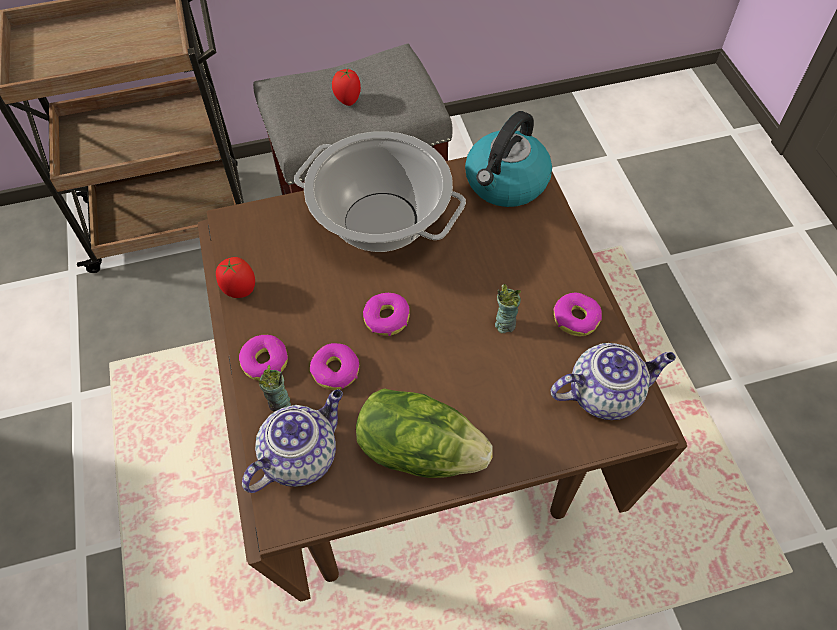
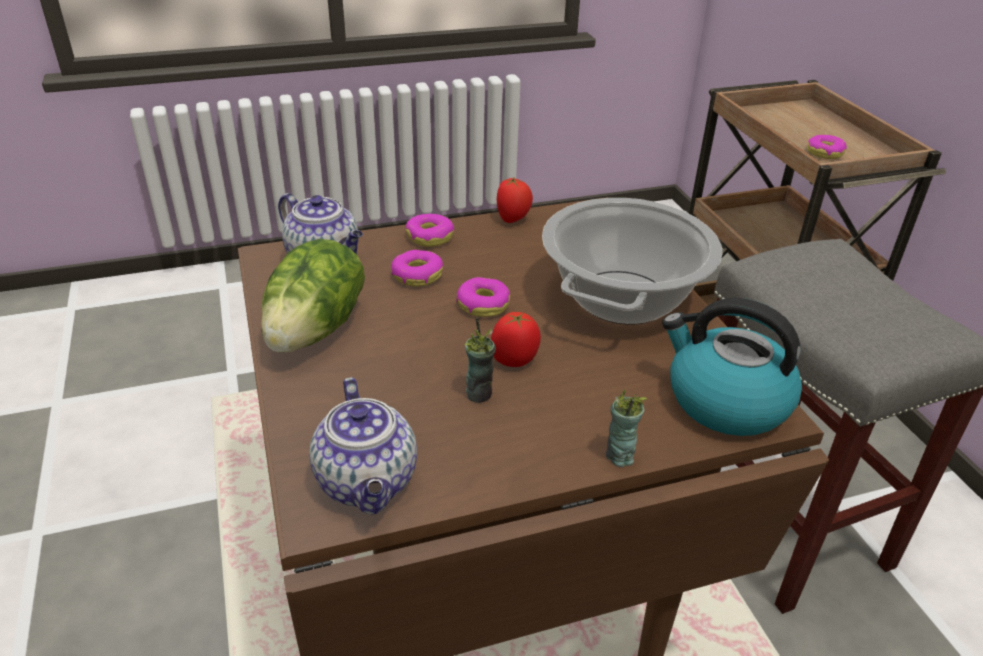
camera: 85 degrees right, 20 degrees down
(279, 404) = (382, 247): cup -> cup (619, 456)
(347, 100) = (847, 299): tomato -> tomato (514, 360)
(576, 318) = (491, 461): donut -> donut (825, 152)

